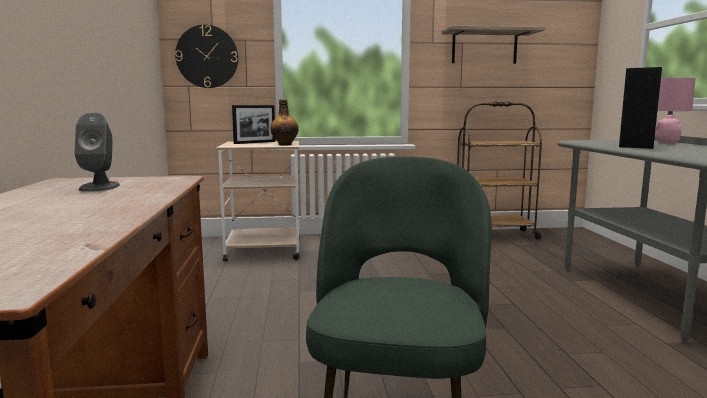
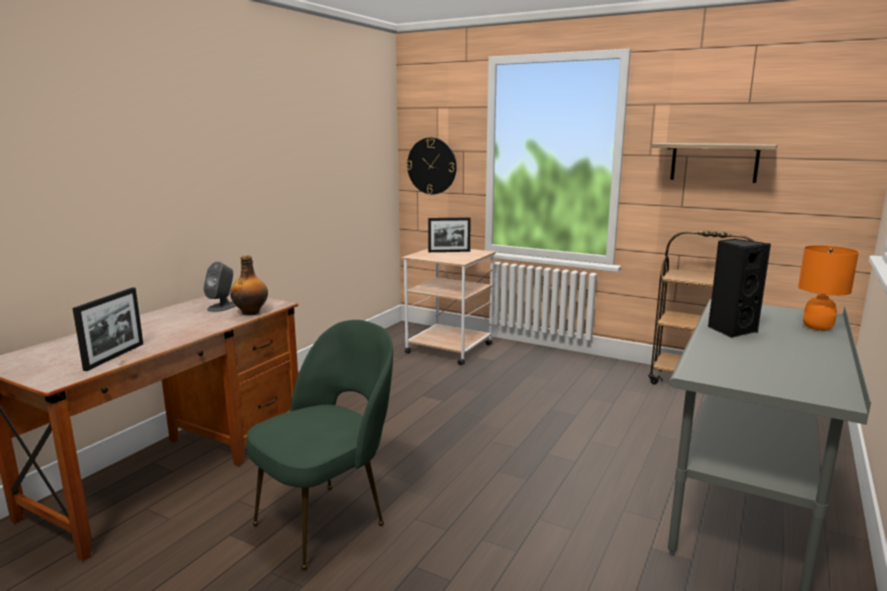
camera: 35 degrees right, 5 degrees up
(54, 243) = (115, 356): none -> picture frame
(285, 144) = (462, 259): bottle -> bottle (251, 312)
(667, 143) = (818, 328): pink table lamp -> orange table lamp

